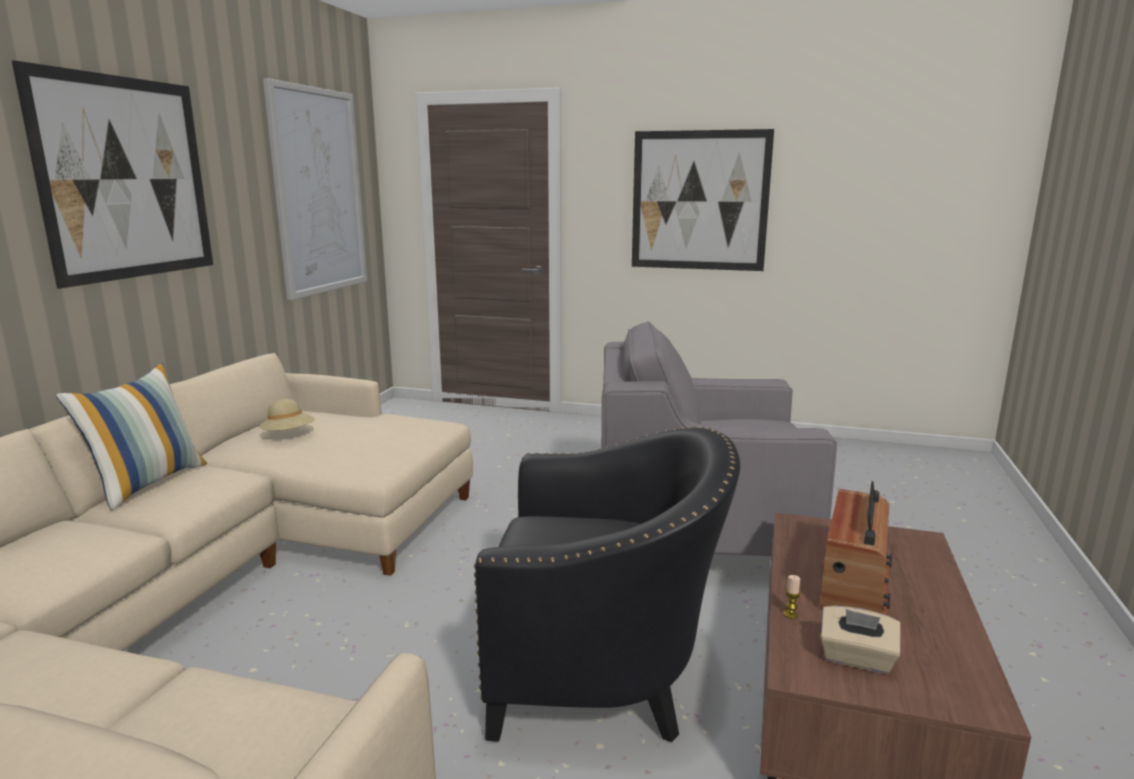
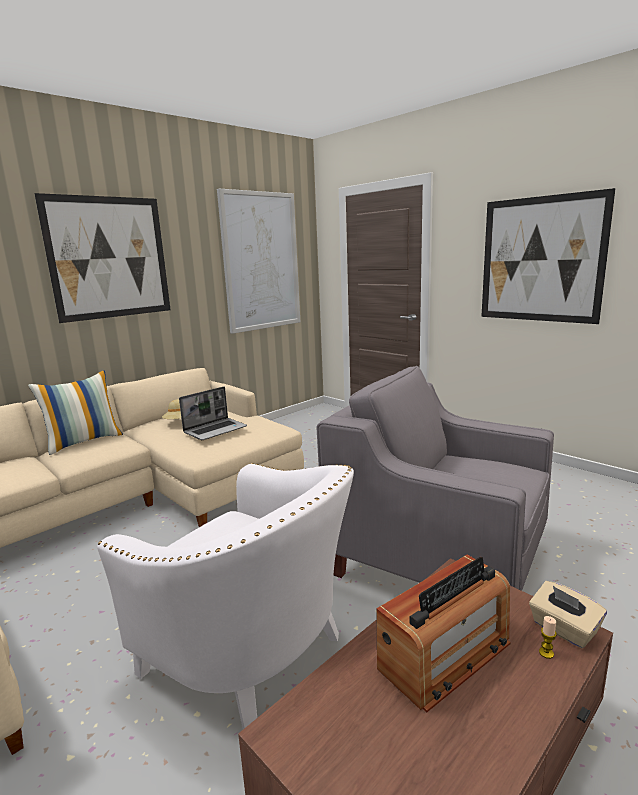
camera: 30 degrees right, 0 degrees up
(360, 436) = (215, 430): none -> laptop
(603, 675) = (255, 655): black armchair -> white armchair
(790, 614) = (343, 667): candle -> candle (546, 653)
(856, 658) = (348, 741): beige tissue box -> beige tissue box (563, 629)

